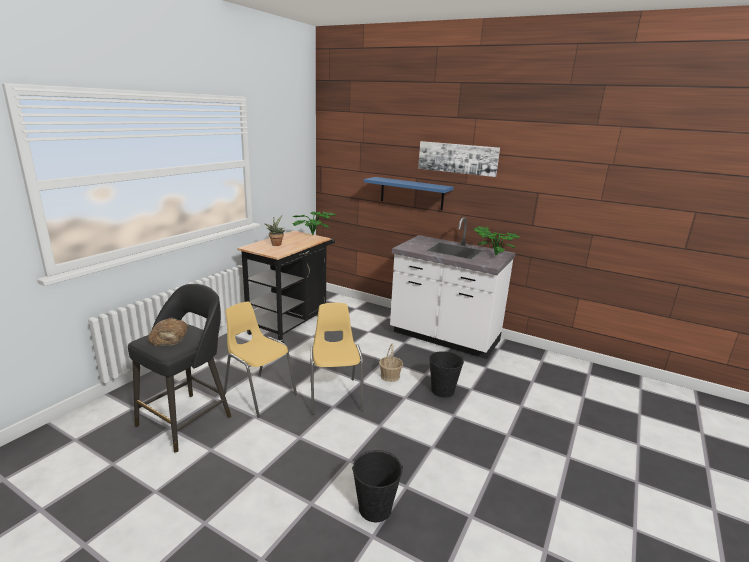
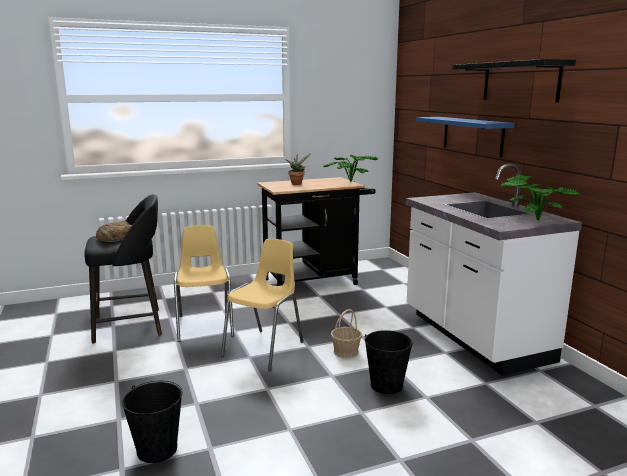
camera: 40 degrees right, 5 degrees down
(457, 158) = (520, 82): picture -> black shelf

